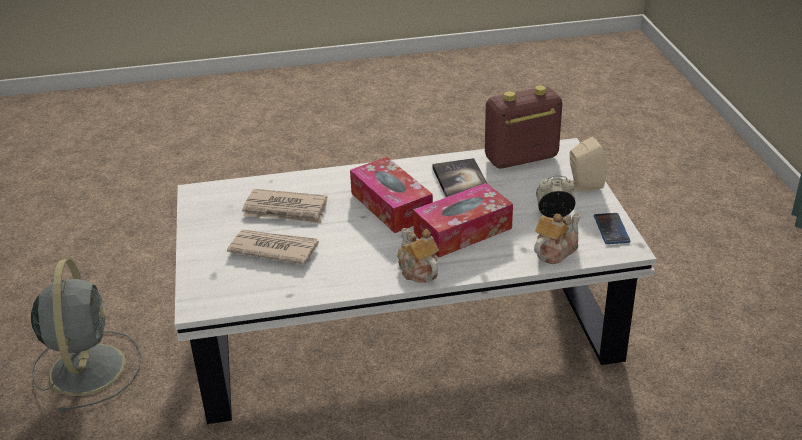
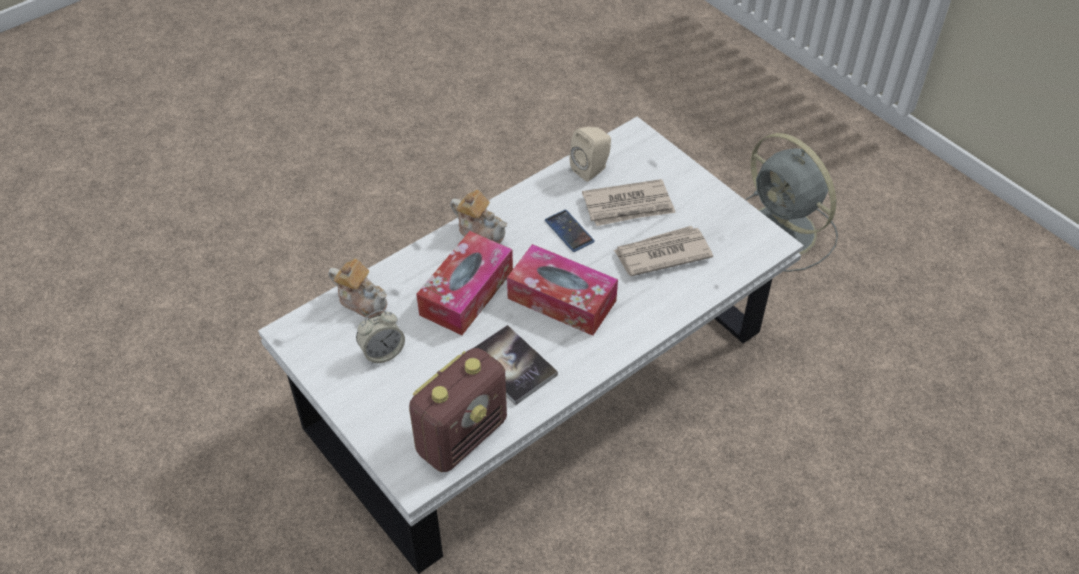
camera: 150 degrees right, 15 degrees up
(555, 251) = (362, 301): teapot -> teapot turned 75 degrees counterclockwise
(583, 186) = (366, 412): beige speaker -> beige speaker (592, 169)
(611, 229) = (314, 353): phone -> phone (569, 231)

